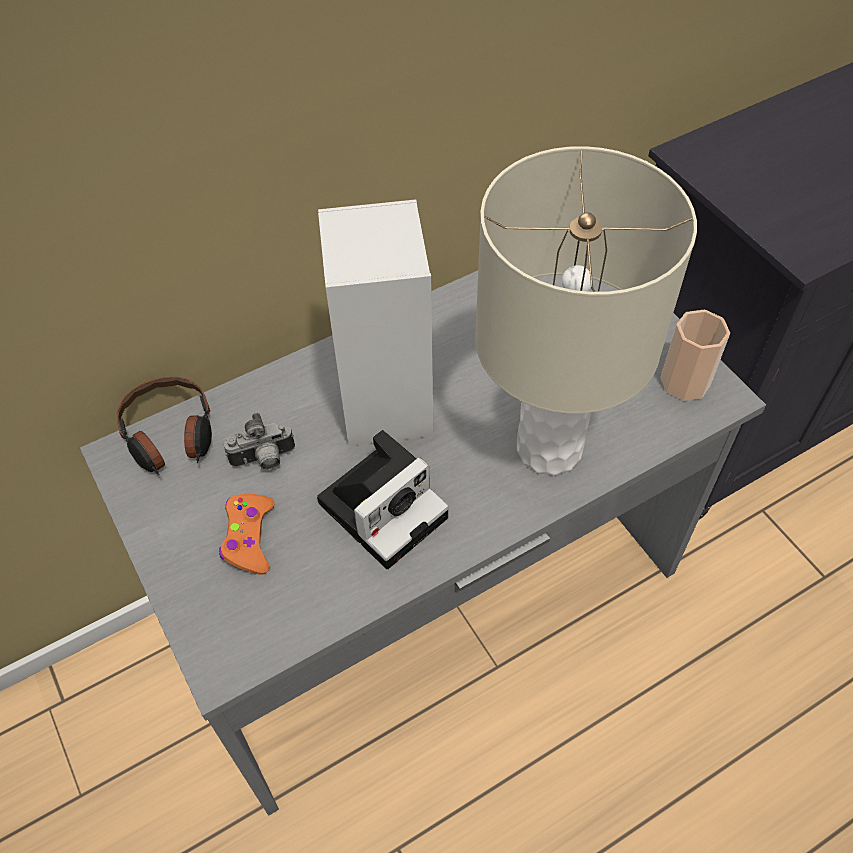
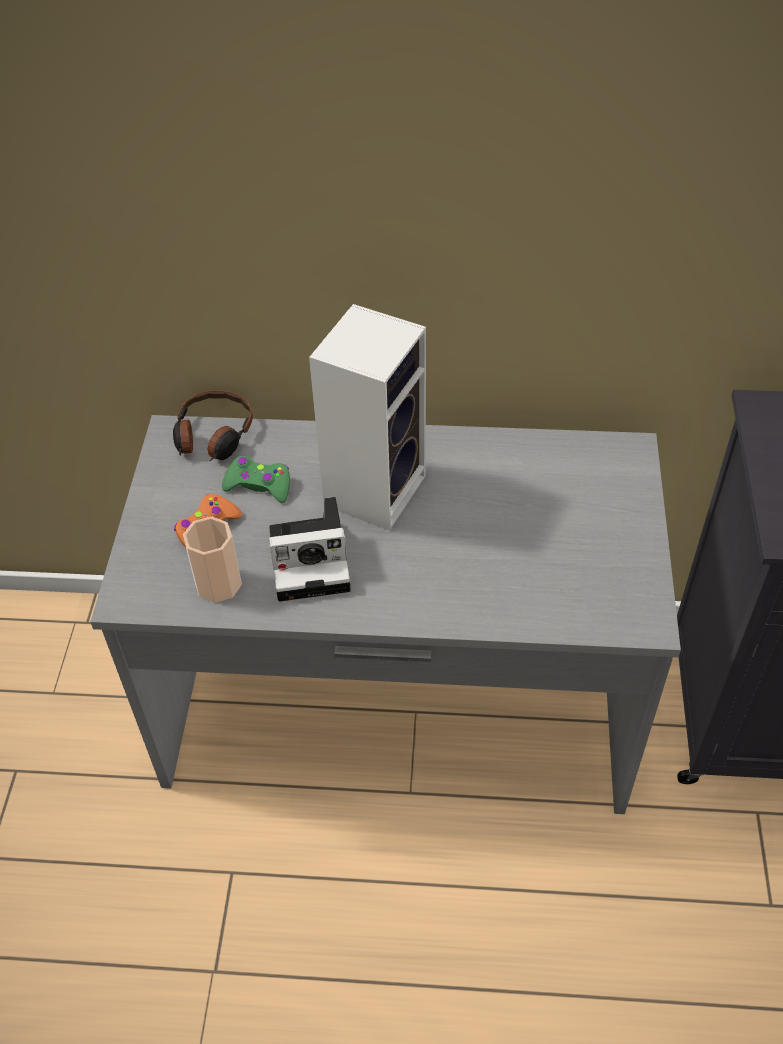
camera: 35 degrees right, 5 degrees down
(264, 460) = (259, 485): camera -> green game controller
(550, 448) = (469, 585): beige table lamp -> none
(685, 382) = (625, 596): cup -> cup (218, 584)

